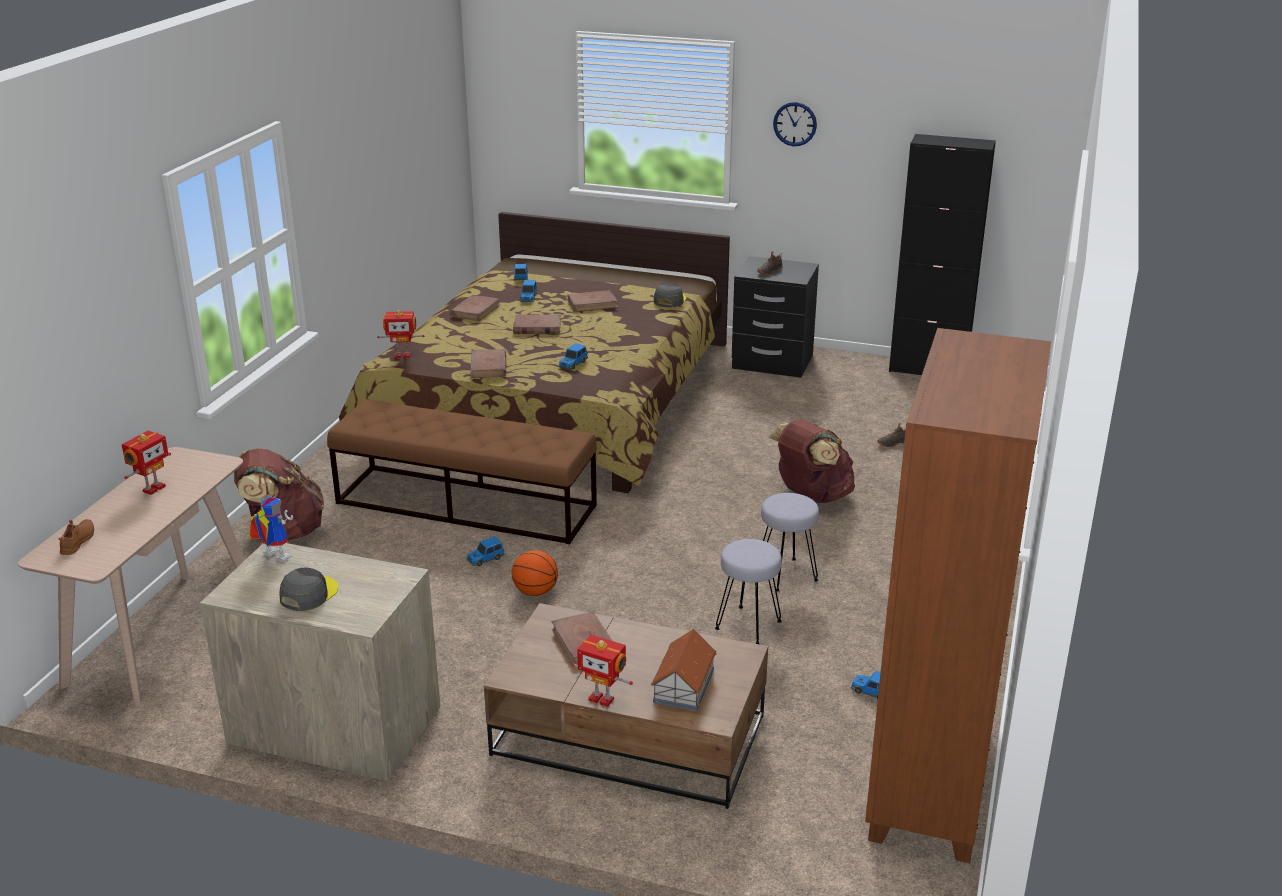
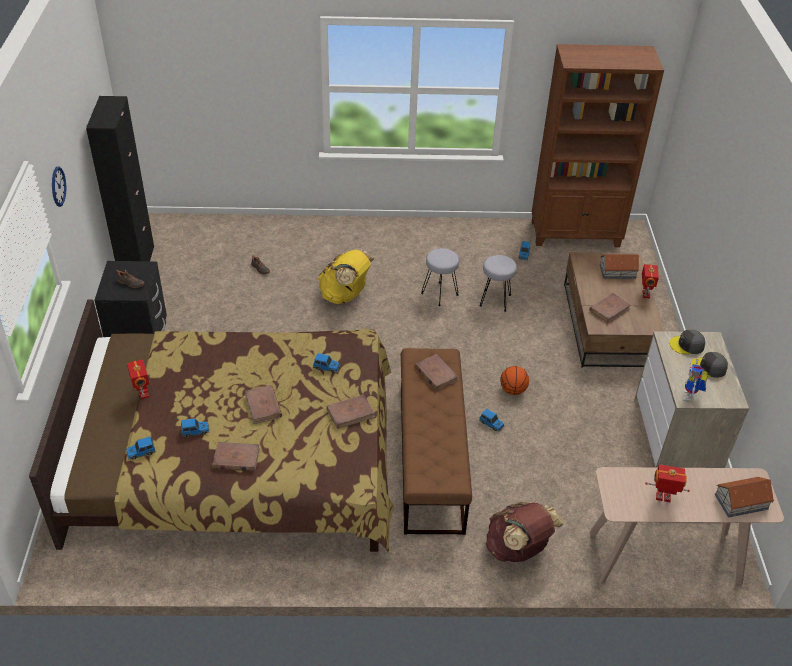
camera: 110 degrees left, 15 degrees up
(79, 542) = (741, 502): brown shoe -> toy house
(402, 355) = (348, 476): toy robot -> toy robot (142, 394)
(592, 304) = (200, 385): brown book -> brown book (435, 374)
(669, 300) = (178, 342): grey cap -> grey cap (687, 345)
(811, 495) = (345, 295): brown backpack -> yellow backpack

